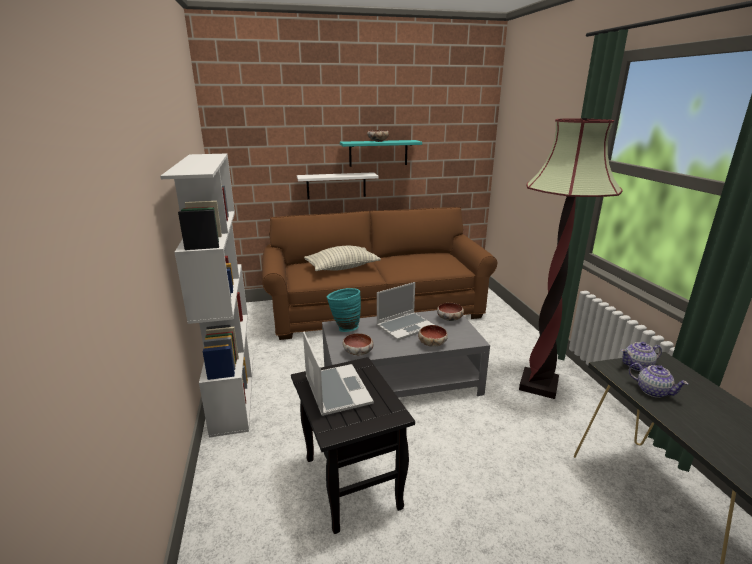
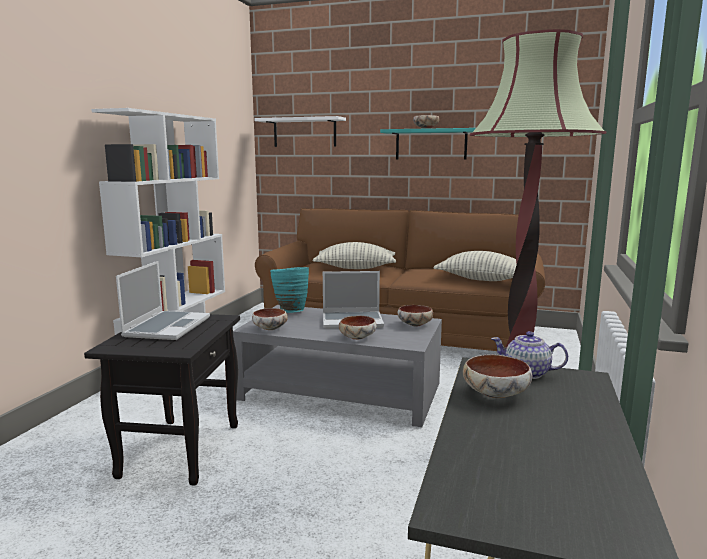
camera: 30 degrees right, 10 degrees down
(336, 185) = (380, 181): white shelf -> white shelf (304, 132)
(445, 263) = (482, 279): none -> pillow
(652, 391) = (496, 394): teapot -> bowl

